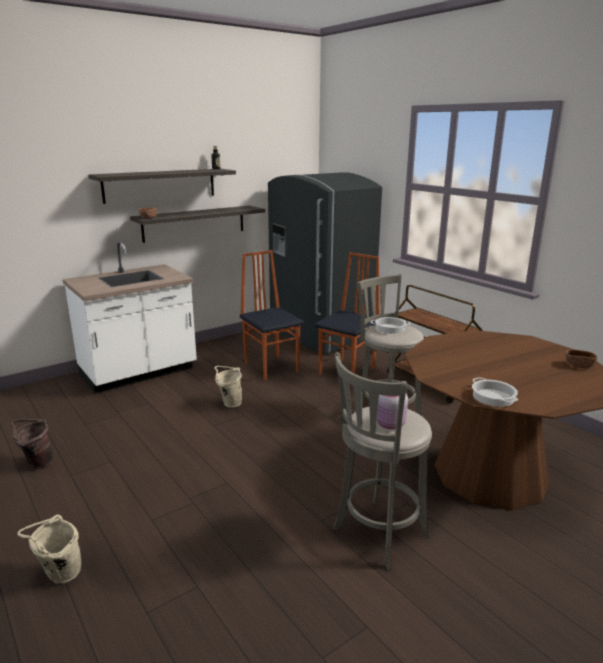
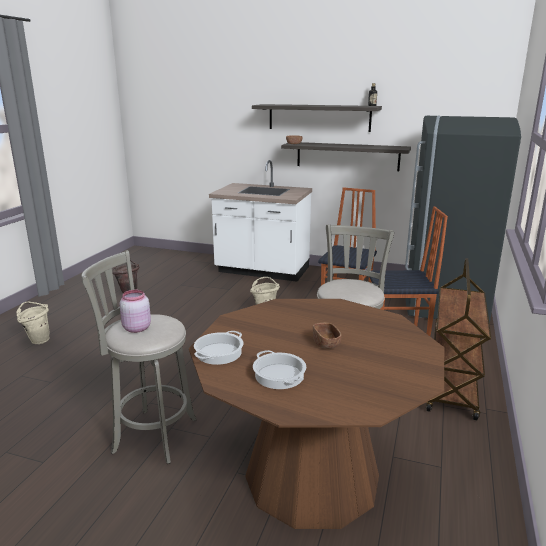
camera: 55 degrees right, 0 degrees up
(390, 328) = (352, 285): cooking pot -> cooking pot (280, 375)
(579, 365) = (385, 389): brown bowl -> brown bowl (326, 344)

